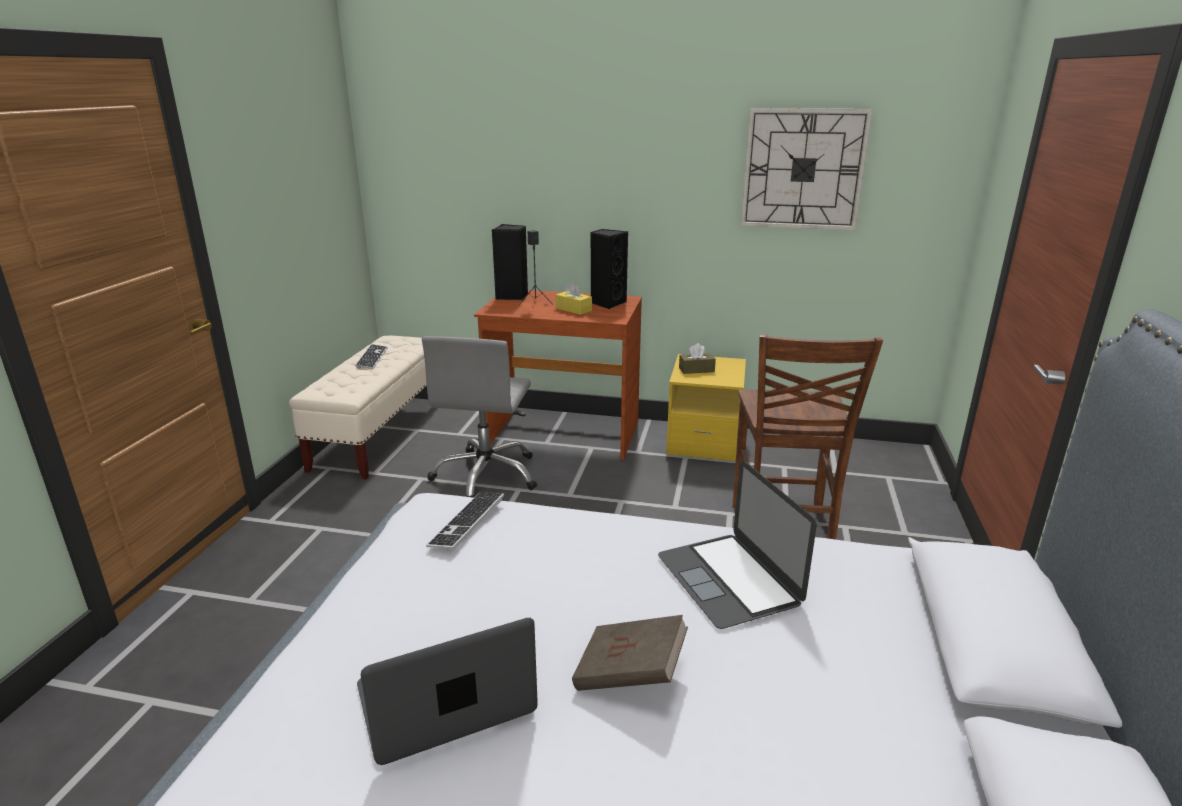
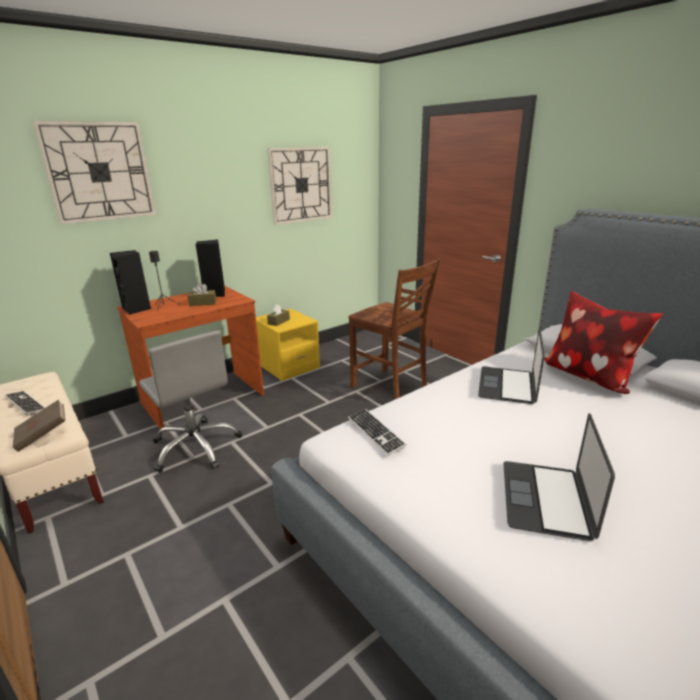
camera: 50 degrees left, 0 degrees up
(517, 129) = (99, 172): none -> wall clock
(573, 309) = (203, 303): yellow tissue box -> brown tissue box
(630, 674) = (562, 436): brown book -> brown book (43, 436)
(728, 579) = (507, 385): laptop -> laptop turned 90 degrees clockwise
(897, 657) = (588, 376): none -> pillow

